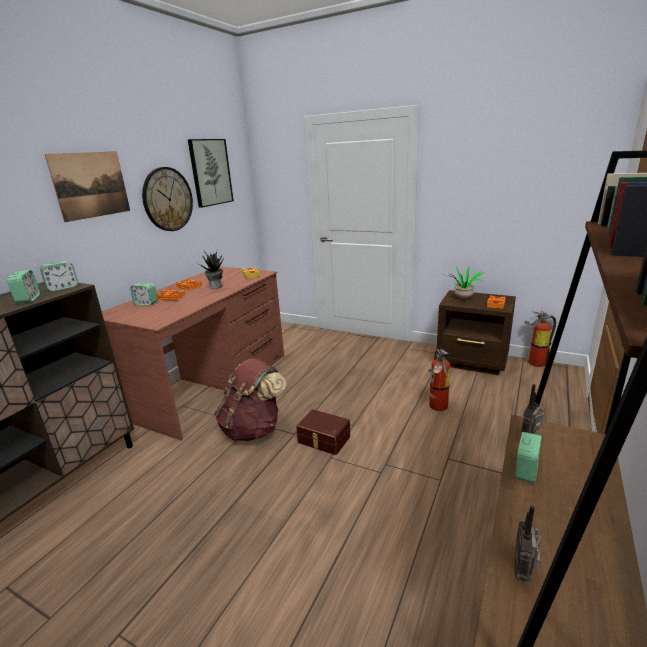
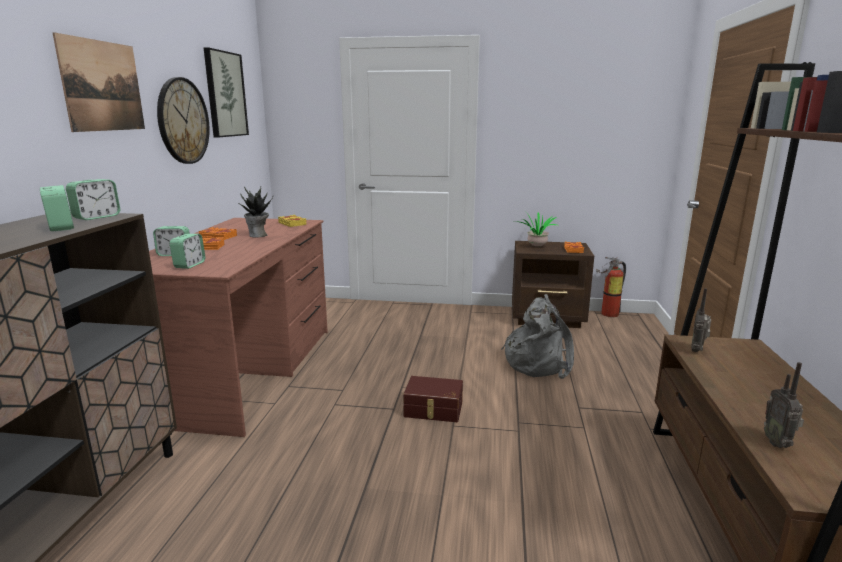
camera: 20 degrees left, 5 degrees down
(253, 429) = (337, 411): brown backpack -> none
(437, 407) = (538, 363): fire extinguisher -> grey backpack
(526, 471) = (715, 373): alarm clock -> alarm clock (189, 265)

